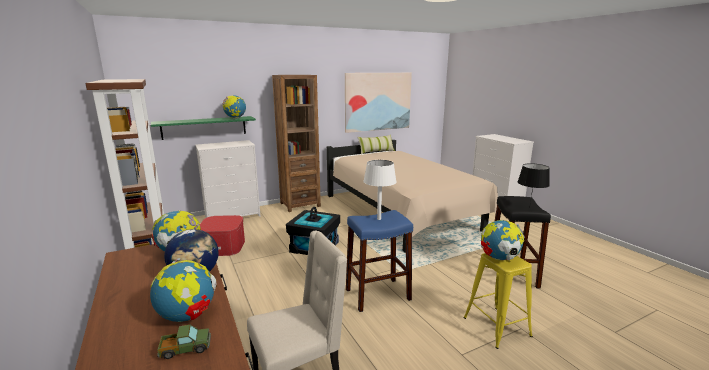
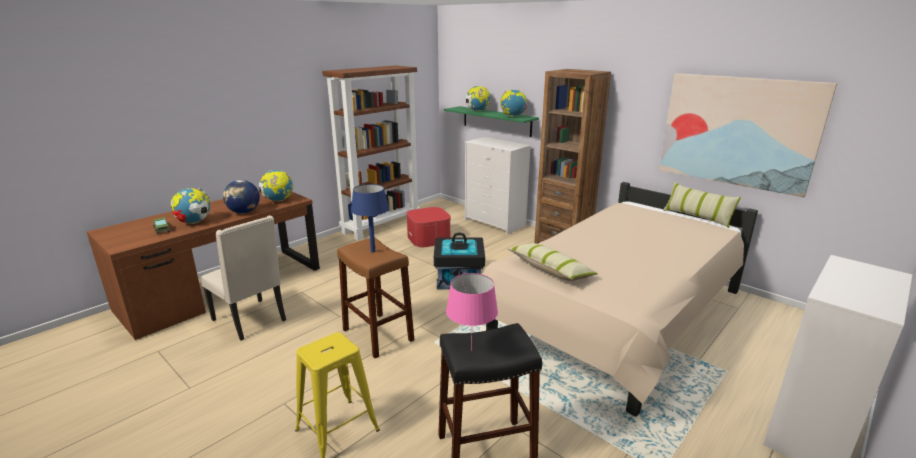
camera: 70 degrees right, 5 degrees up
(377, 294) = (378, 335): blue stool -> brown stool
(379, 219) = (373, 251): white table lamp -> blue table lamp
(429, 183) = (550, 270): none -> pillow
(499, 258) = (327, 344): globe -> globe (477, 111)
(529, 208) = (471, 350): black table lamp -> pink table lamp

